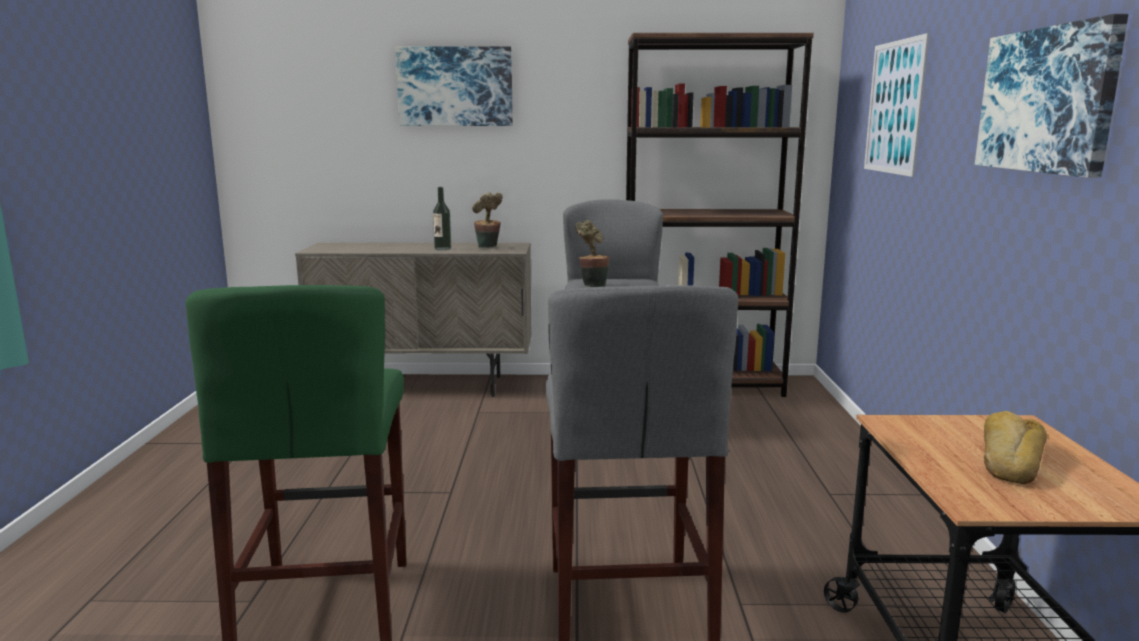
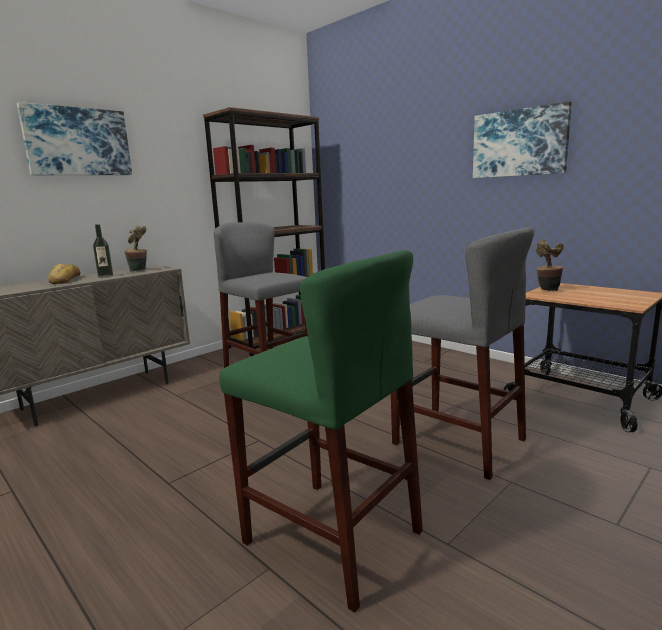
camera: 45 degrees left, 0 degrees up
(592, 286) = (261, 278): potted plant -> potted plant (547, 290)
(894, 107) = (381, 158): picture -> none
(1009, 460) = (592, 293): bread -> bread (63, 280)

